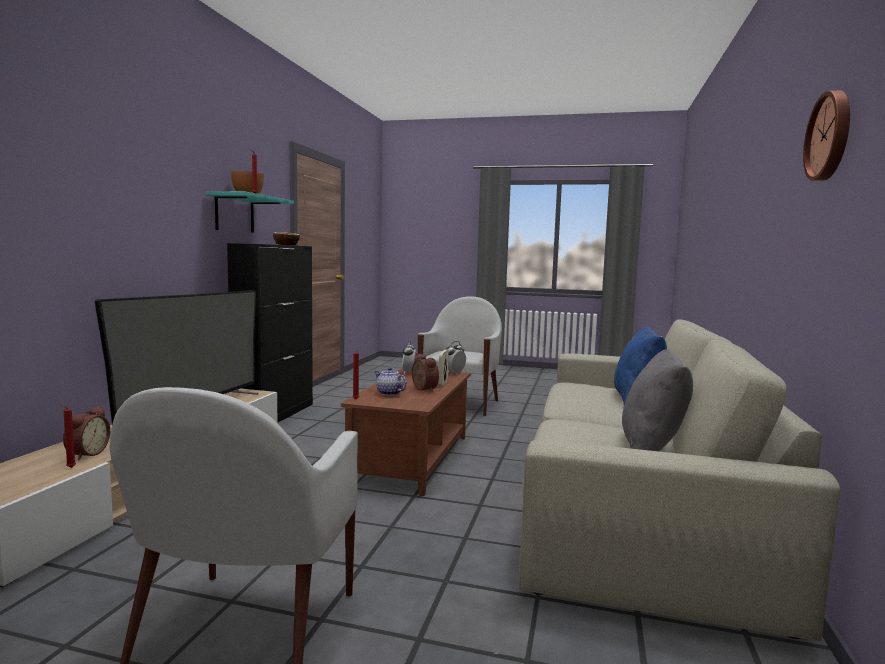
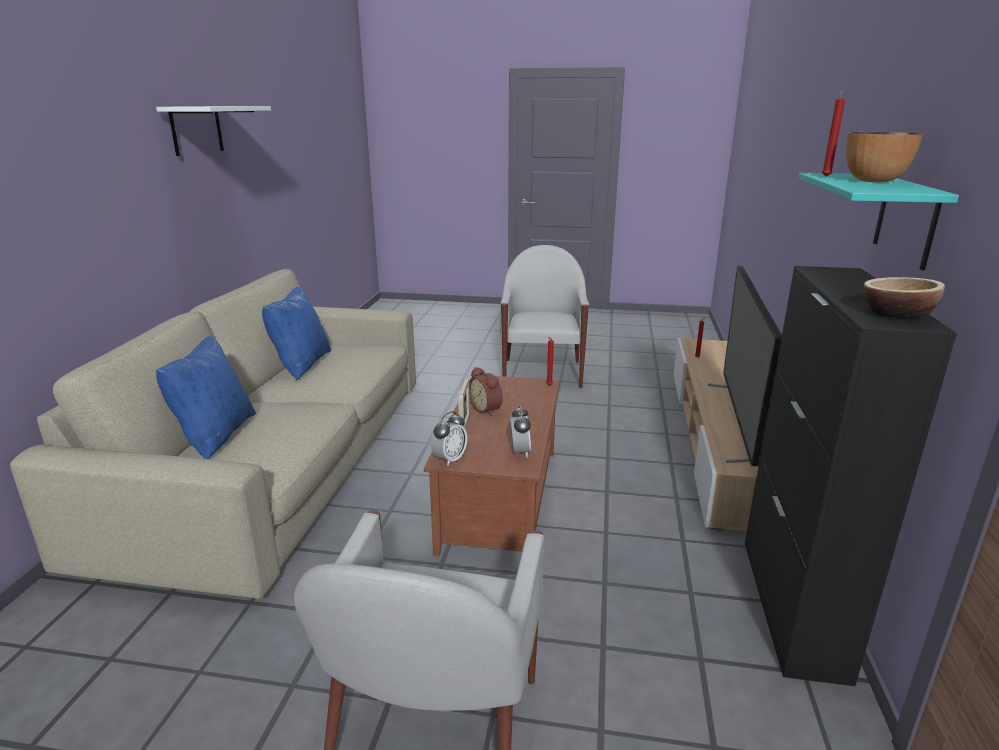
camera: 175 degrees right, 15 degrees up
(86, 454) = (713, 367): alarm clock -> none
(389, 393) = (522, 397): teapot -> none
(652, 448) = (301, 364): grey pillow -> blue pillow
(831, 136) = (196, 130): wall clock -> white shelf

